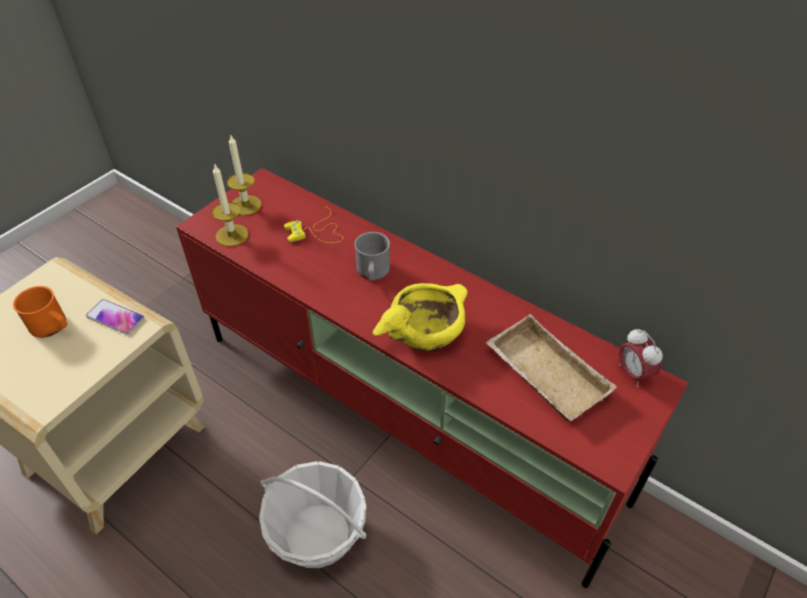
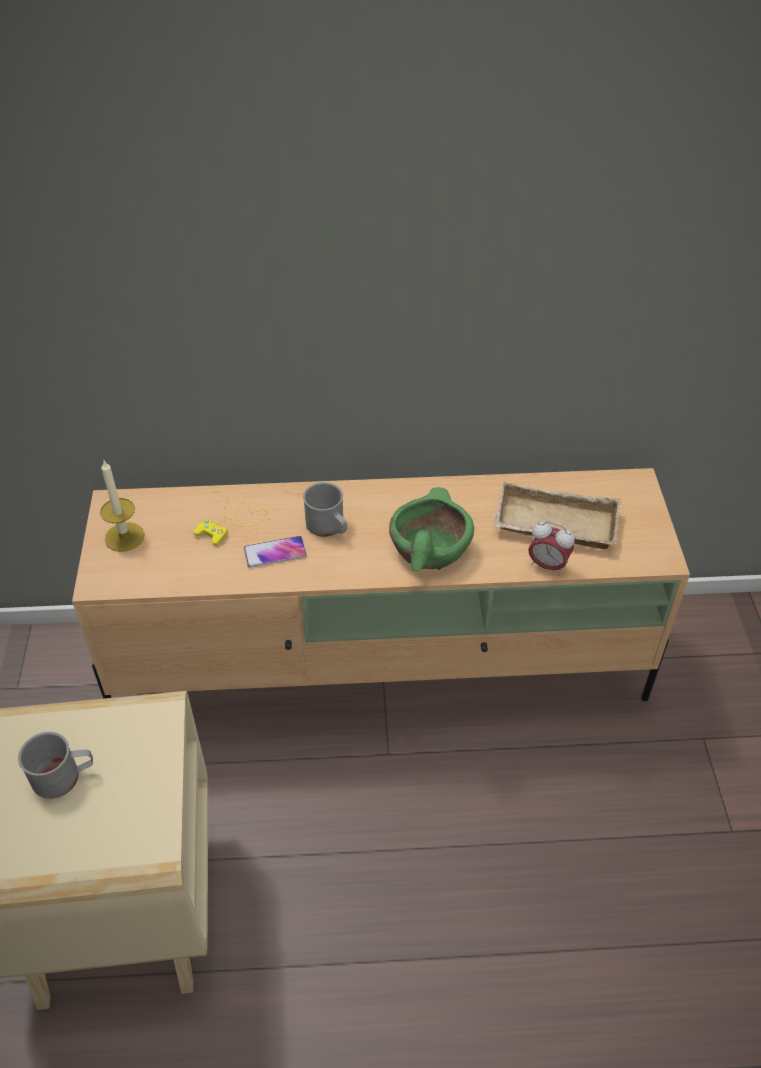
camera: 40 degrees left, 0 degrees up
(52, 326) = (64, 776): orange mug -> grey mug
(115, 317) = (123, 723): phone -> phone (275, 553)
(232, 235) = (147, 573): candle -> none
(318, 535) = (408, 822): basket -> none
(406, 416) = (383, 668): red tv stand -> beige tv stand
(425, 330) = (429, 548): yellow bowl -> green bowl
(633, 373) = (613, 484): alarm clock -> alarm clock (547, 565)

